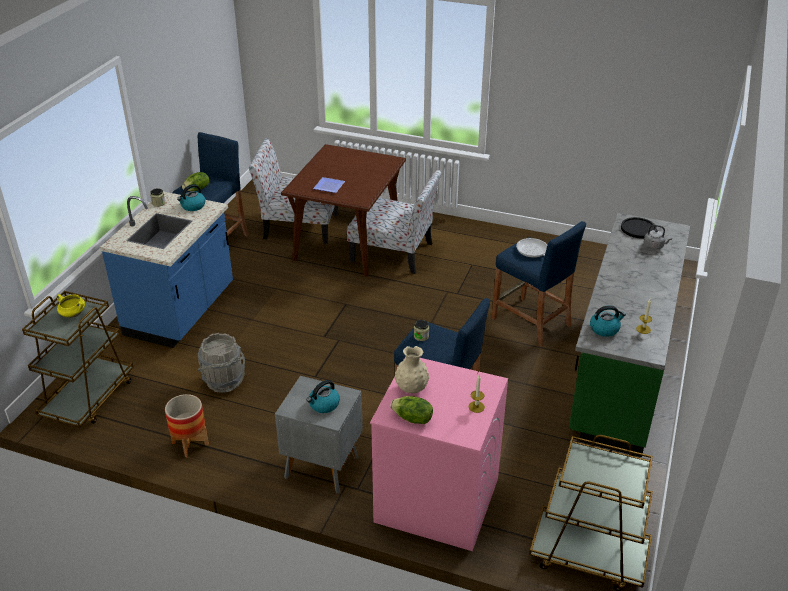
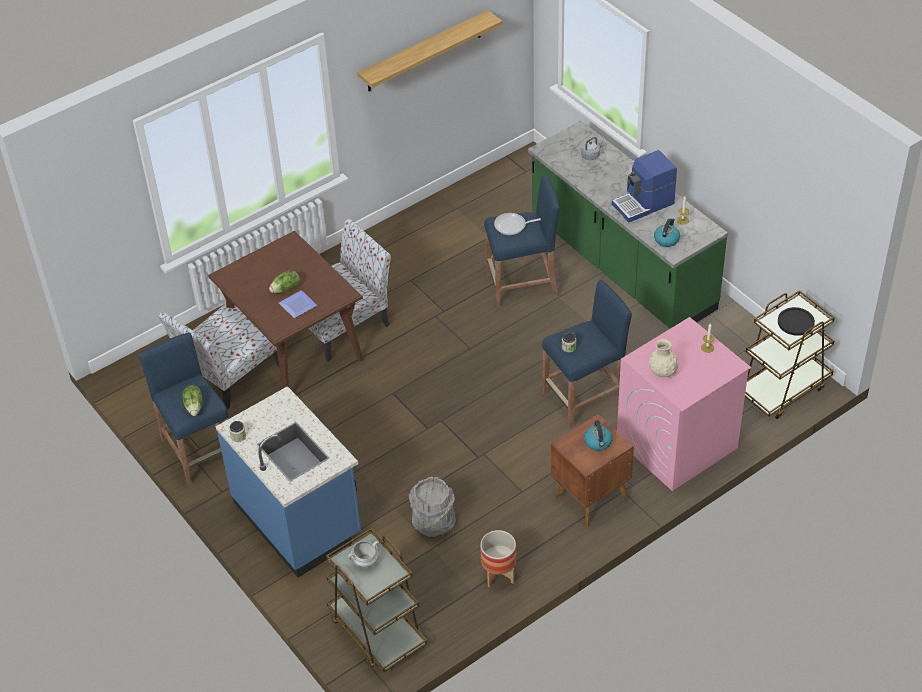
camera: 55 degrees left, 10 degrees up
(72, 314) = (365, 561): yellow cooking pot -> white cooking pot
(193, 206) = (268, 412): kettle -> none
(321, 465) = (590, 497): grey nightstand -> brown nightstand
(412, 419) = (695, 386): lettuce -> lettuce (286, 289)
(596, 84) = (424, 52): none -> shelf
(633, 298) = (644, 204): none -> coffee machine
(638, 229) = (561, 150): black plate -> black plate (795, 322)

